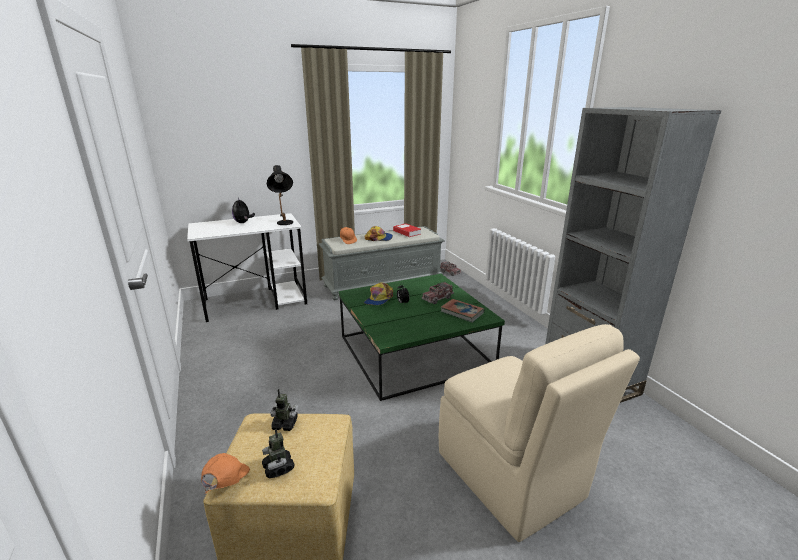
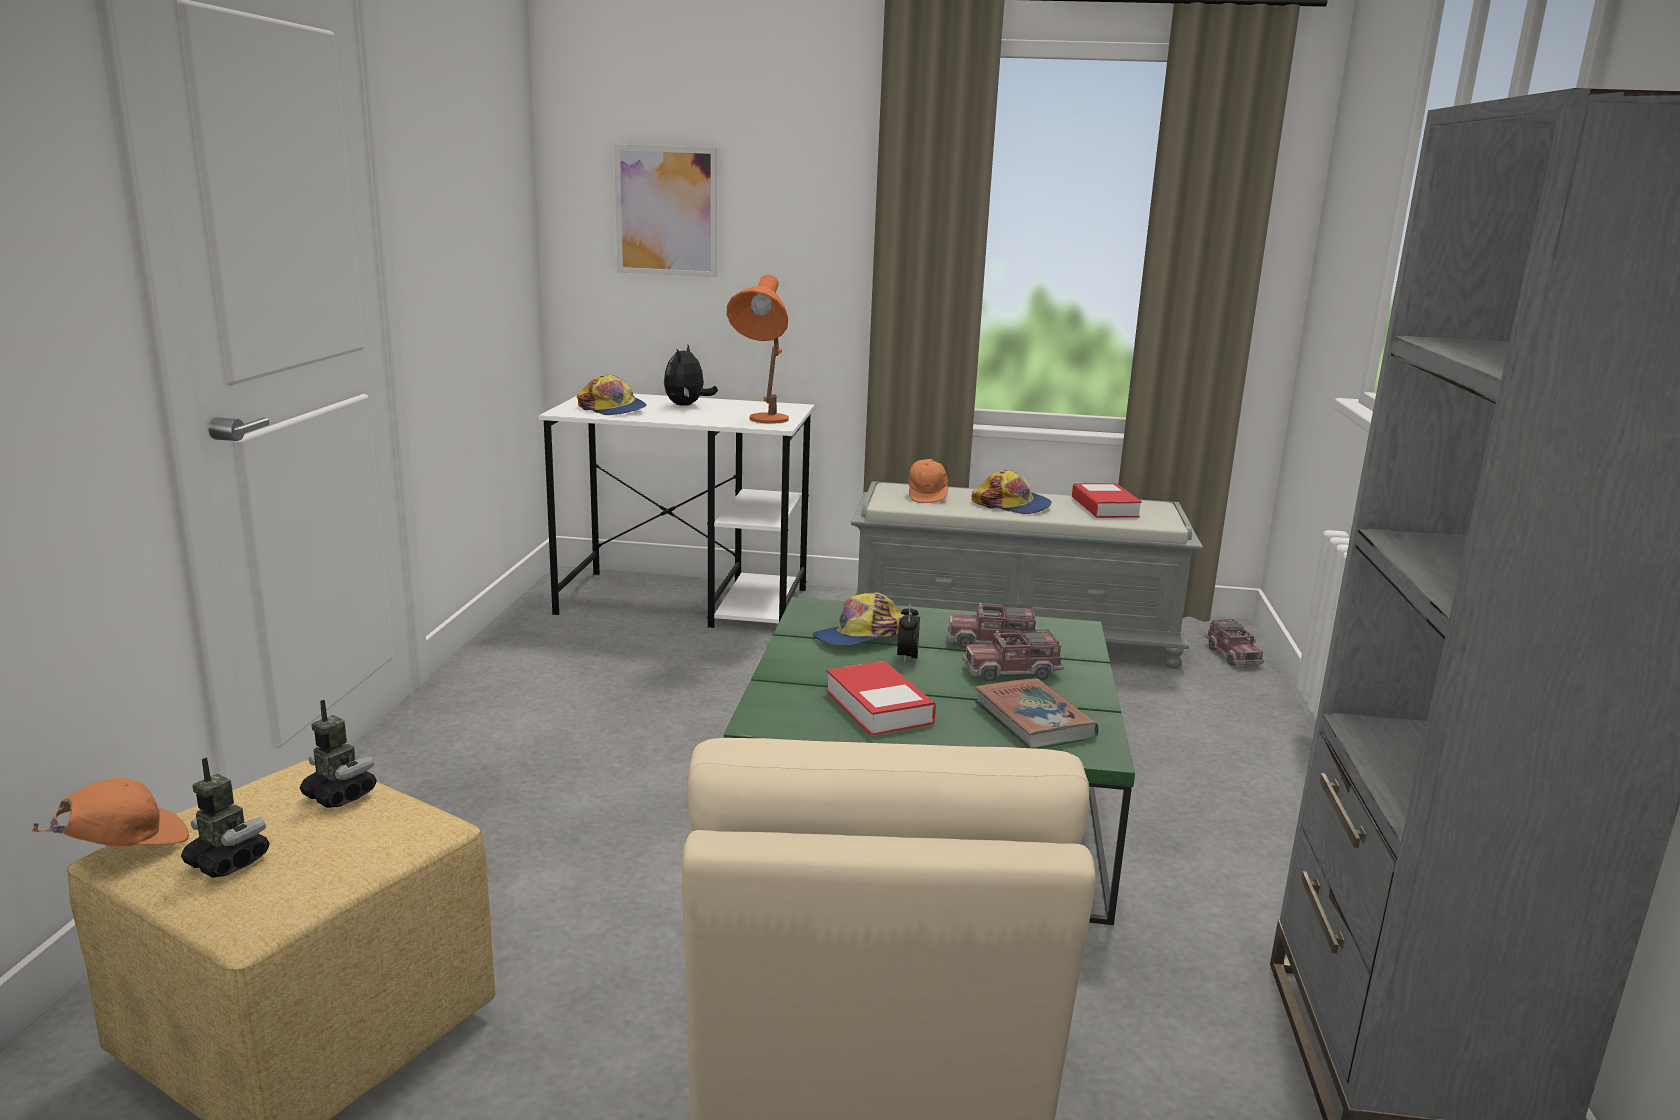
camera: 30 degrees right, 5 degrees down
(213, 141) = (666, 211): none -> picture
(215, 230) = (612, 409): none -> cap
(278, 468) = (227, 861): toy robot -> toy robot turned 120 degrees clockwise
(284, 224) = (762, 422): black table lamp -> orange table lamp
(415, 323) = (878, 707): none -> book
(420, 290) = (991, 642): none -> toy truck

